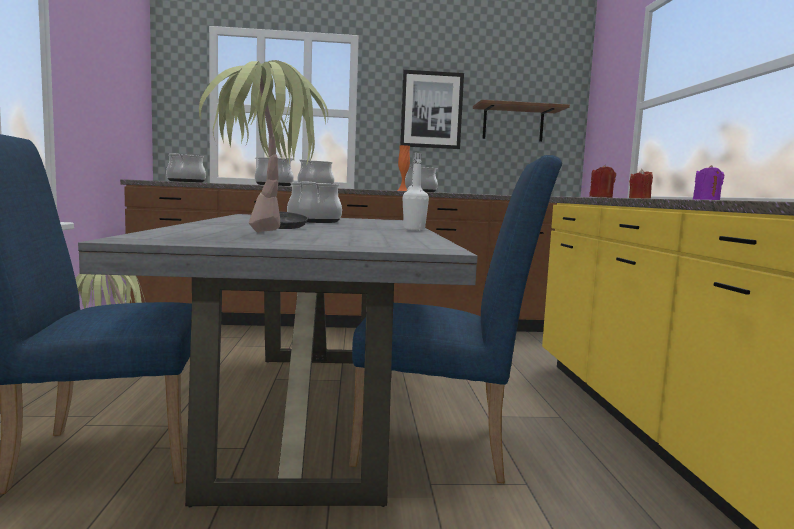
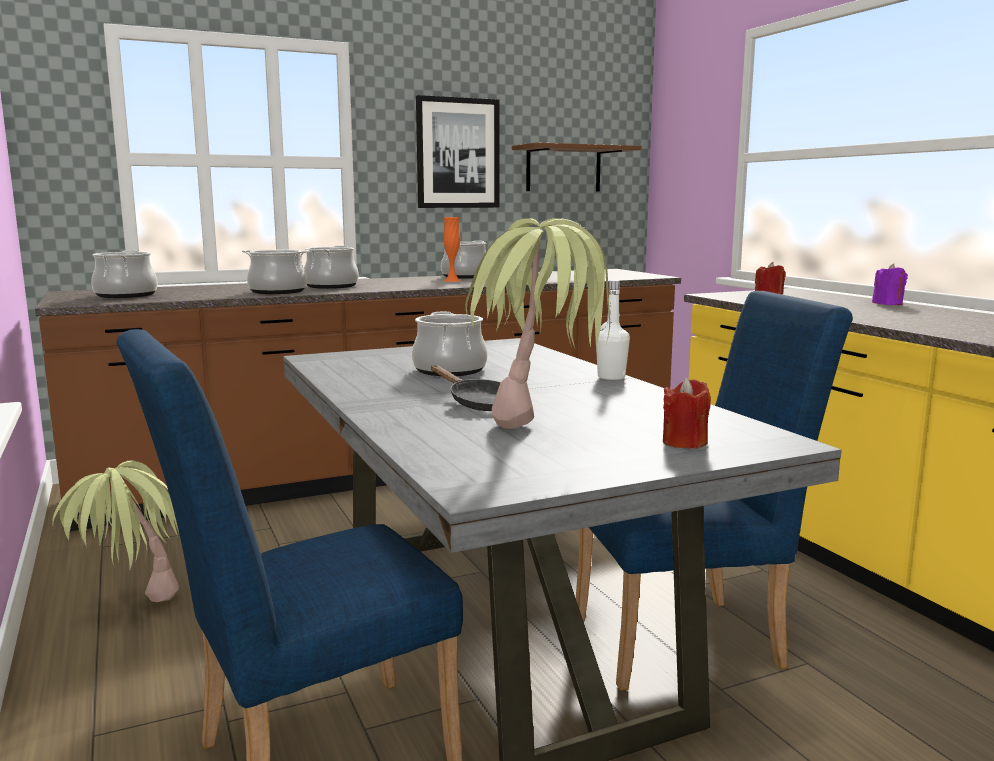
camera: 20 degrees left, 5 degrees up
(639, 199) = (792, 293): red candle -> red candle (684, 442)

